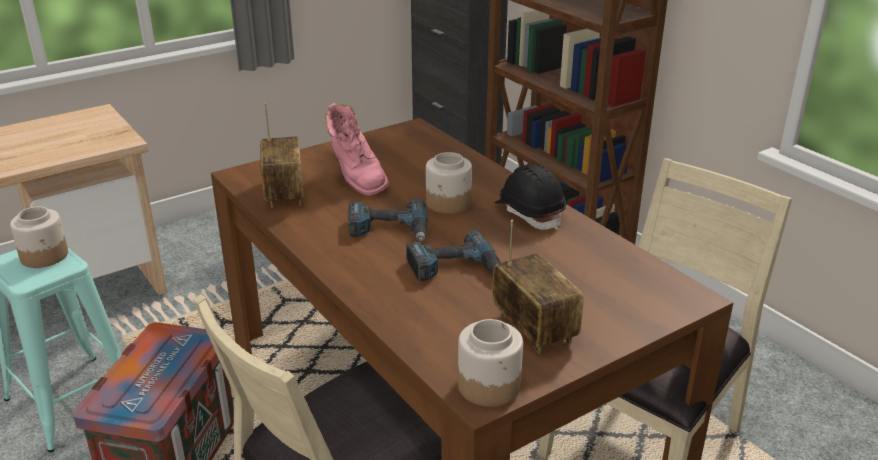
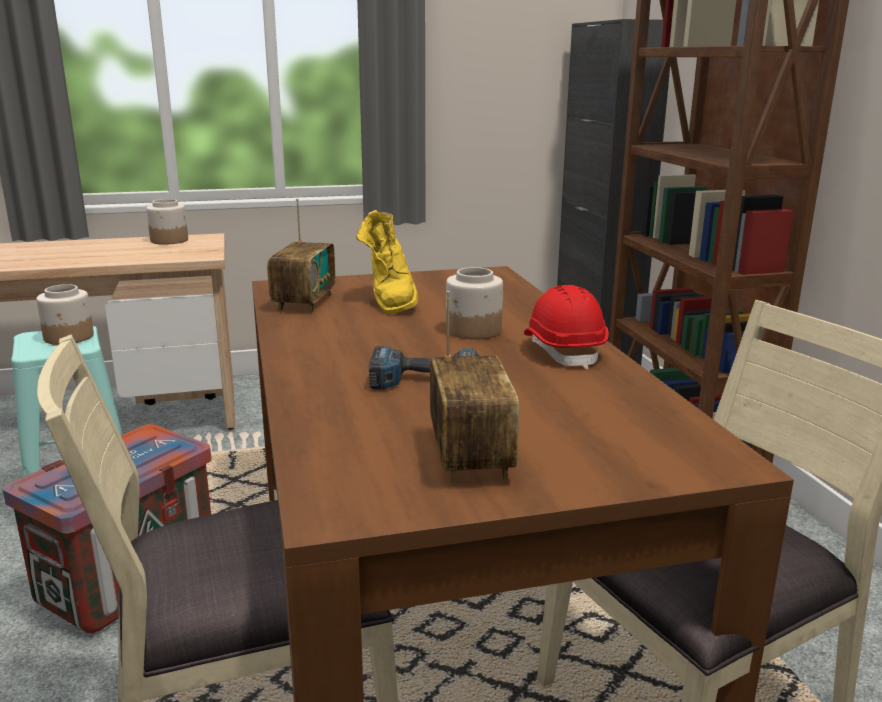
camera: 20 degrees right, 10 degrees down
(356, 179) = (390, 301): pink boot -> yellow boot
(388, 230) = (382, 343): power drill -> none
(489, 385) = (353, 504): jar -> jar (170, 240)
(529, 213) = (564, 351): black hard hat -> red hard hat

